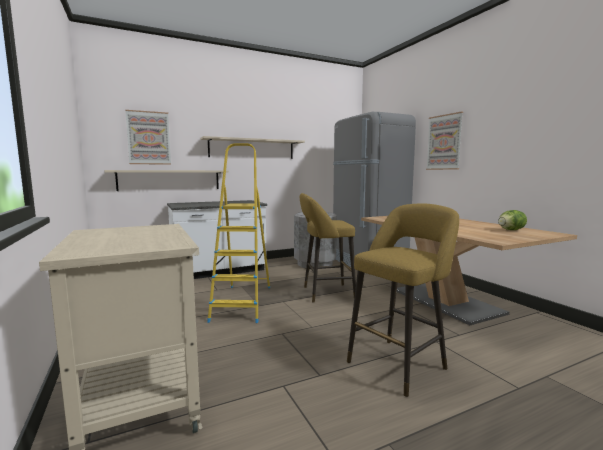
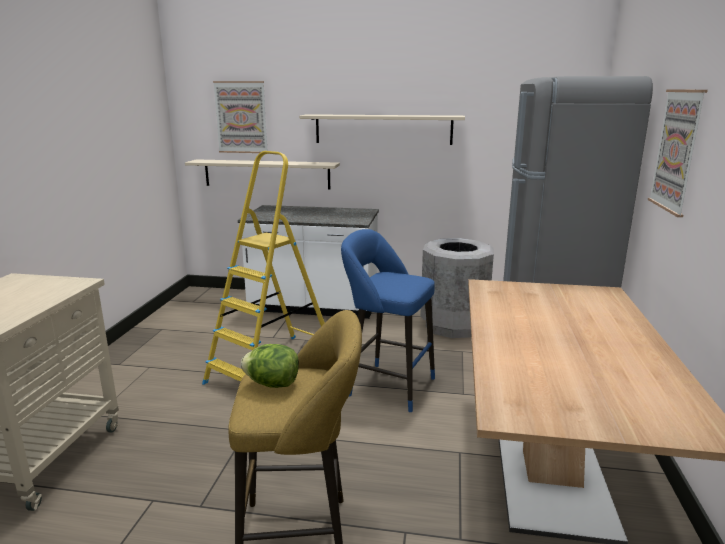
camera: 35 degrees right, 10 degrees up
(325, 293) = (387, 385): yellow stool -> blue stool
(510, 230) = (639, 391): lettuce -> lettuce (272, 384)

